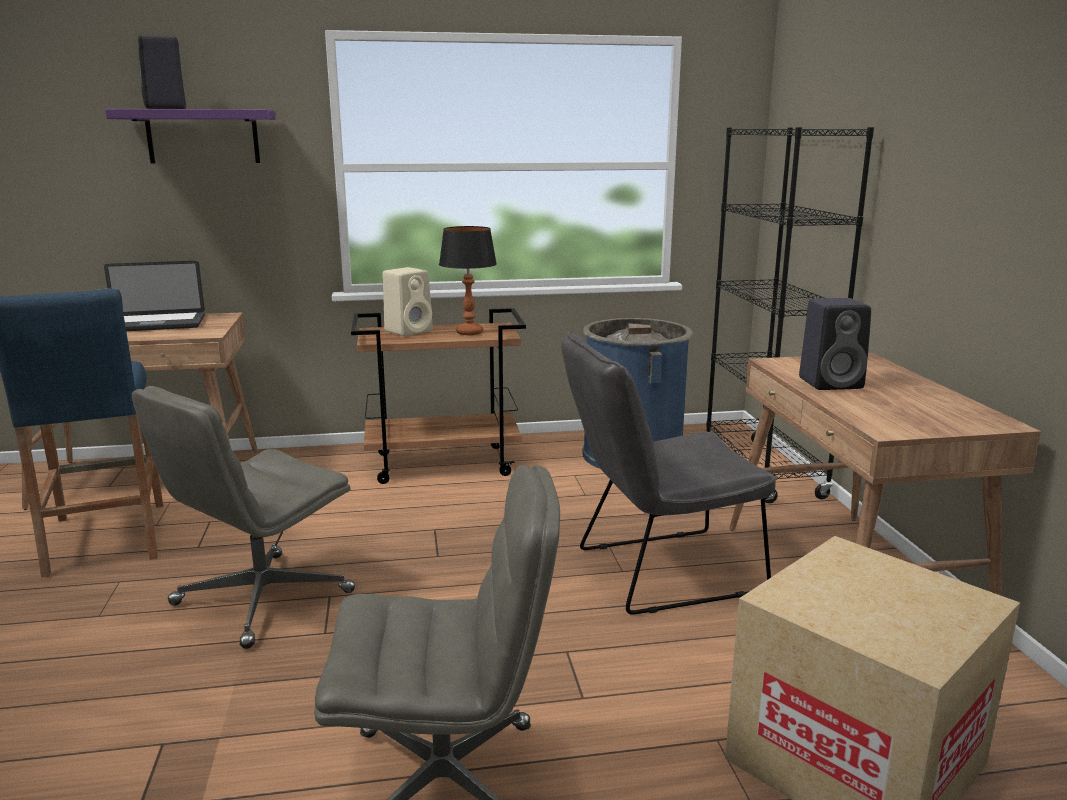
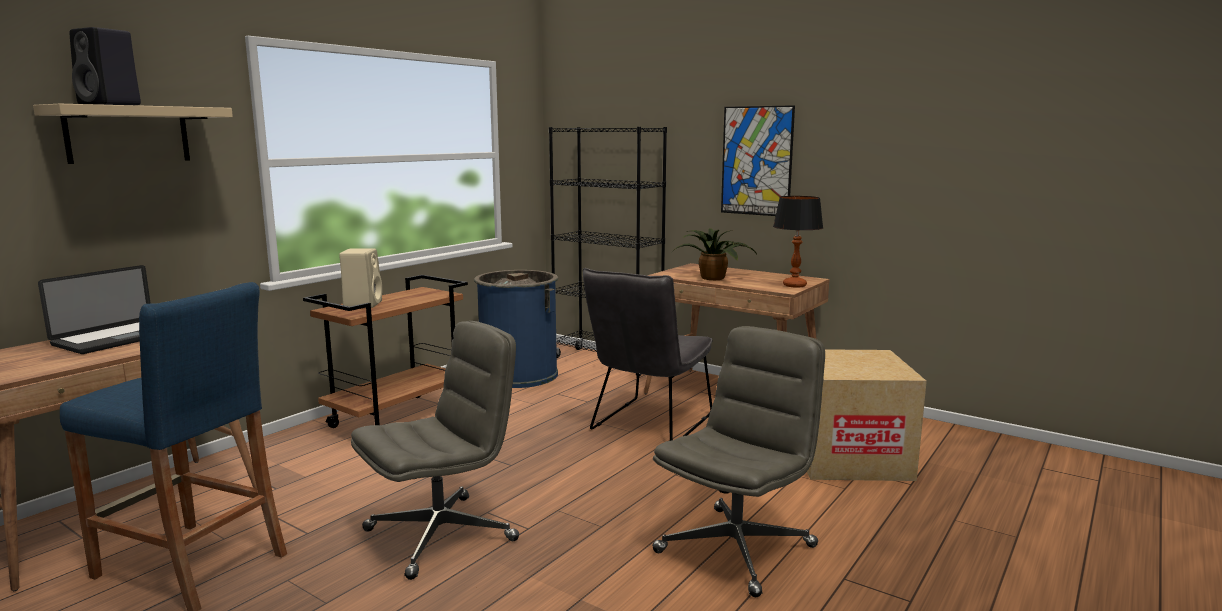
camera: 45 degrees left, 5 degrees down
(203, 136) = (128, 134): purple shelf -> beige shelf
(261, 599) = (442, 534): grey office chair -> grey office chair turned 120 degrees counterclockwise
(469, 332) = (414, 297): table lamp -> table lamp (794, 285)
(832, 383) = (714, 278): black speaker -> potted plant
(977, 191) = (756, 161): none -> picture

